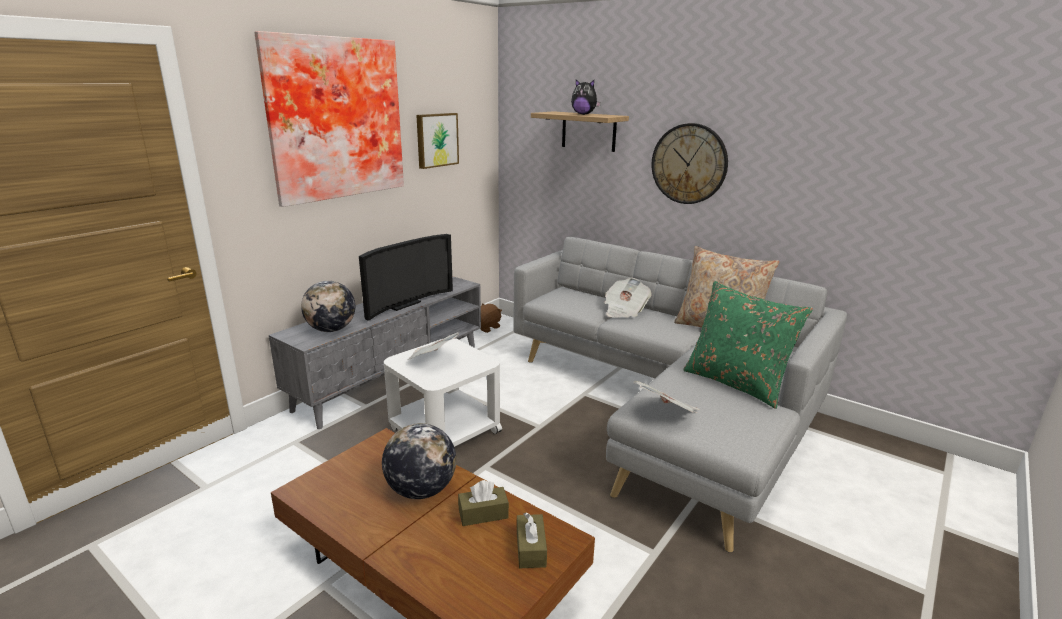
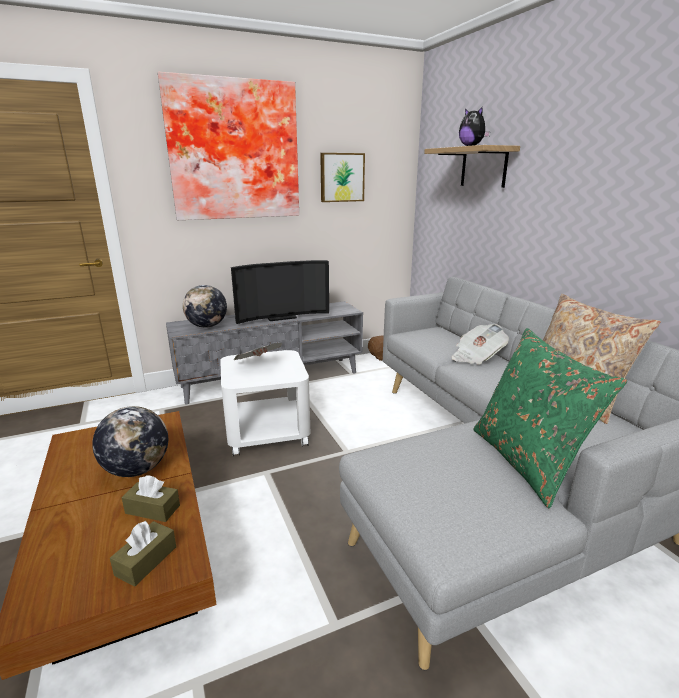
camera: 30 degrees right, 0 degrees up
(666, 413) = (397, 470): newspaper -> none
(689, 164) = (575, 197): wall clock -> none

